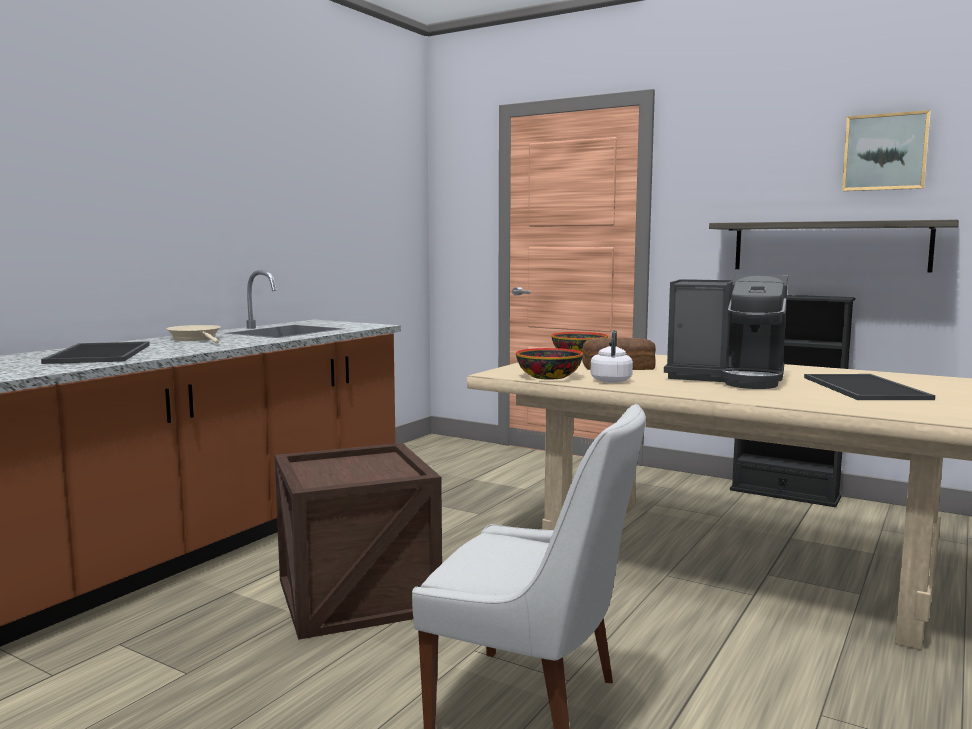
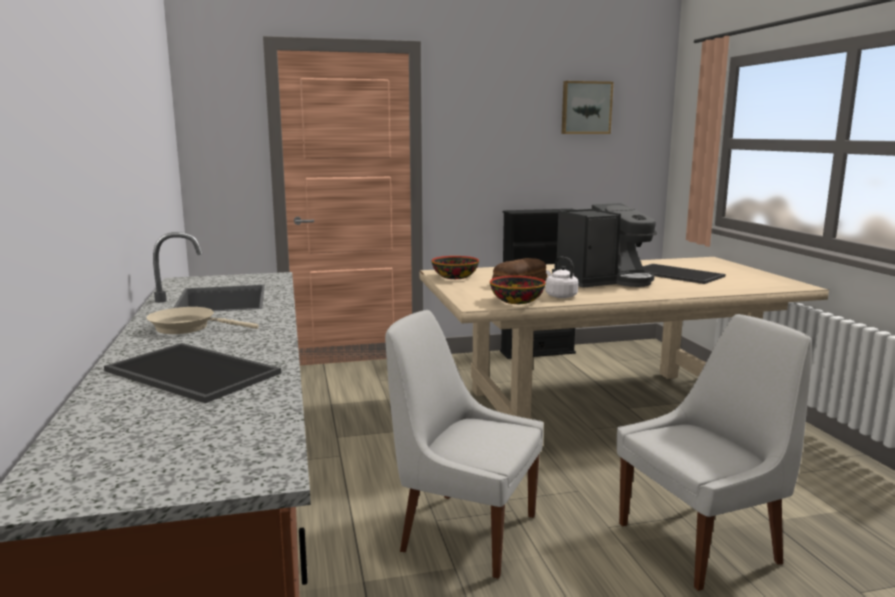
camera: 45 degrees left, 5 degrees up
(357, 596) = (464, 531): crate -> white chair
(829, 246) = (553, 173): shelf -> none

